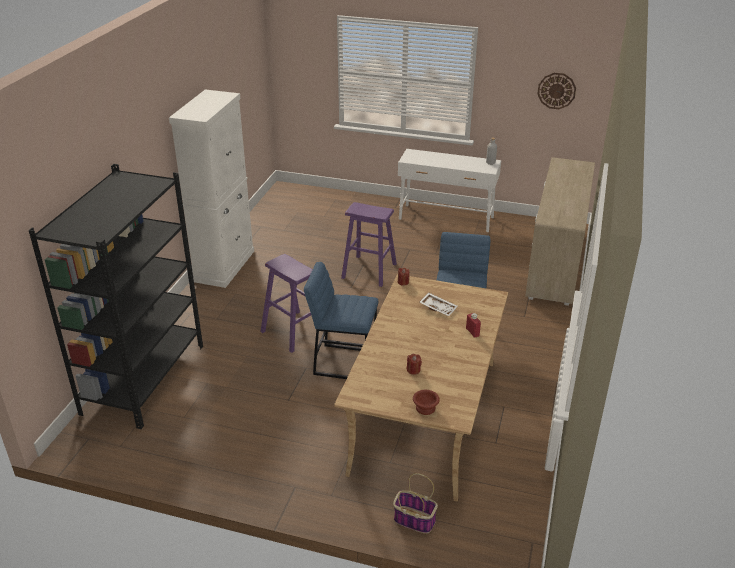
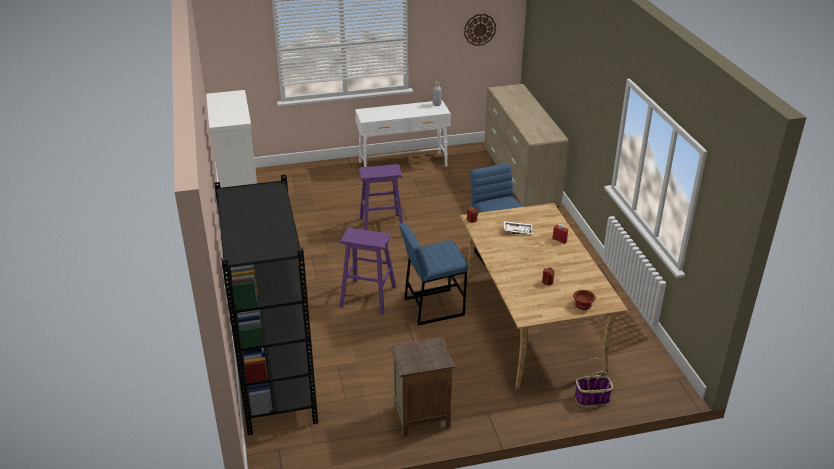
camera: 30 degrees left, 0 degrees up
(231, 462) = (421, 416): none -> beige nightstand

